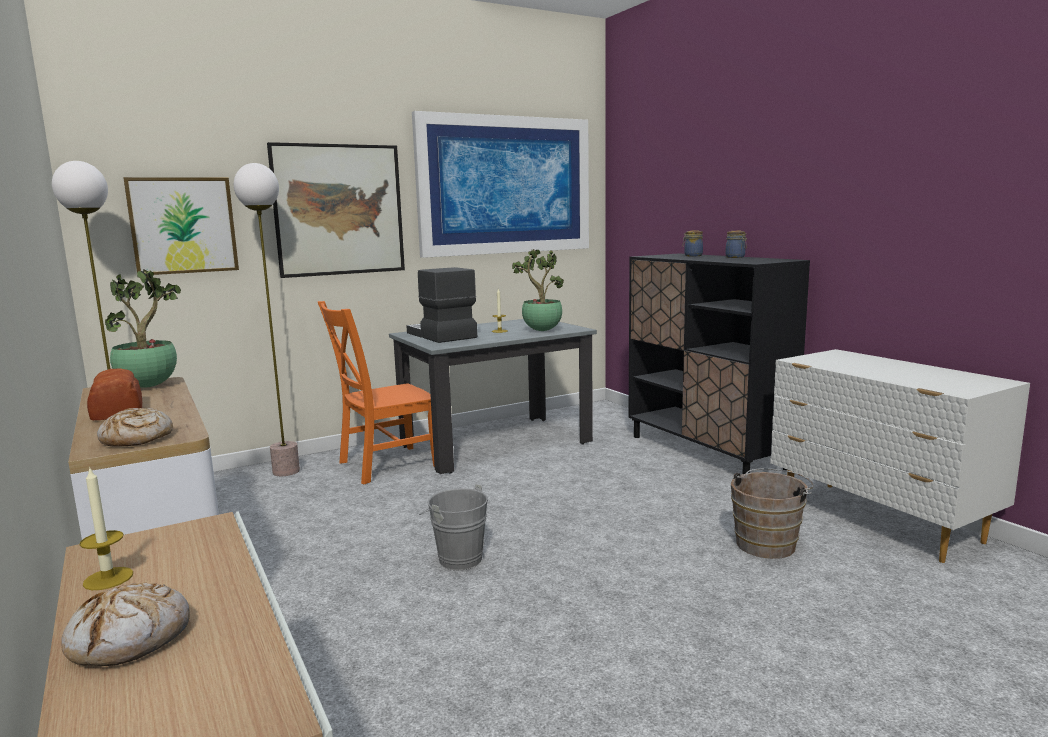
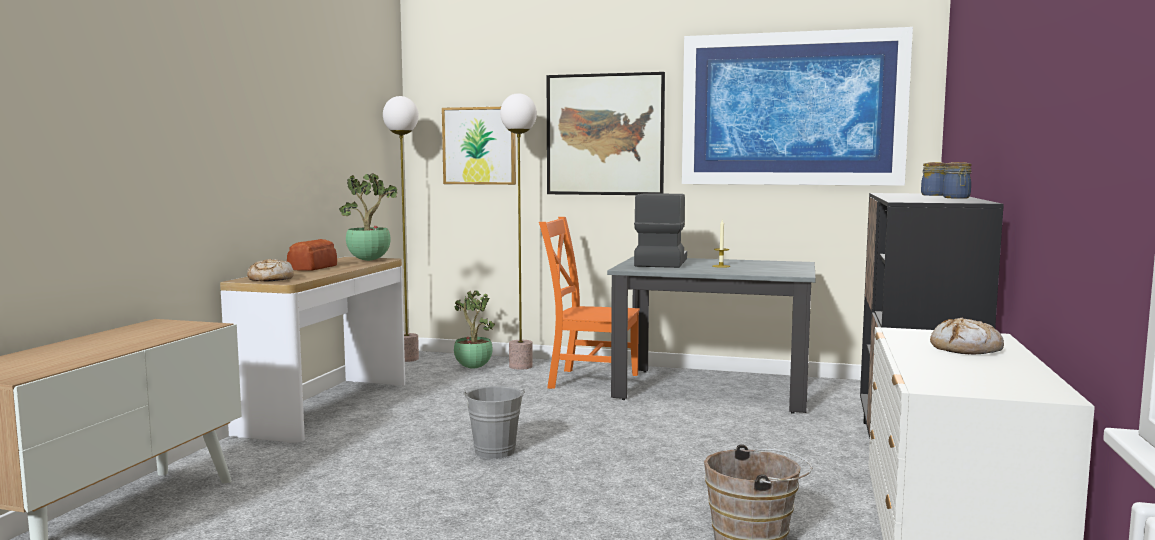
camera: 45 degrees right, 5 degrees down
(108, 578) = (127, 330): candle -> none
(130, 638) = (71, 347): bread -> bread (966, 349)
(541, 330) = (757, 271): potted plant -> potted plant (472, 367)

